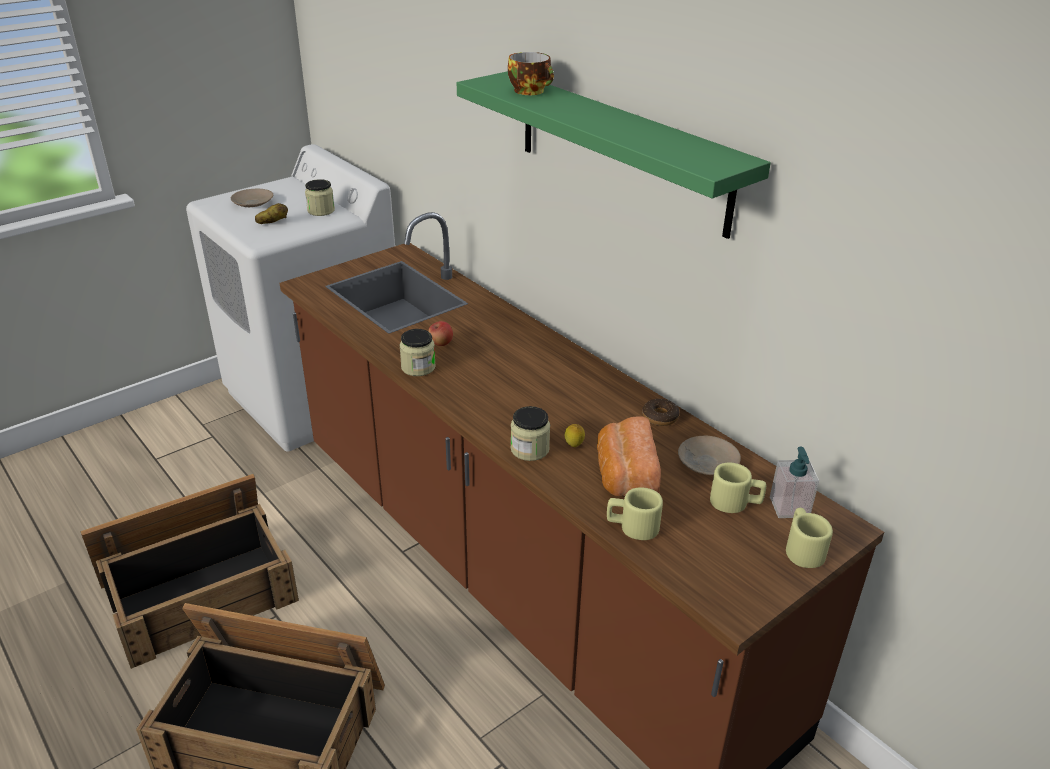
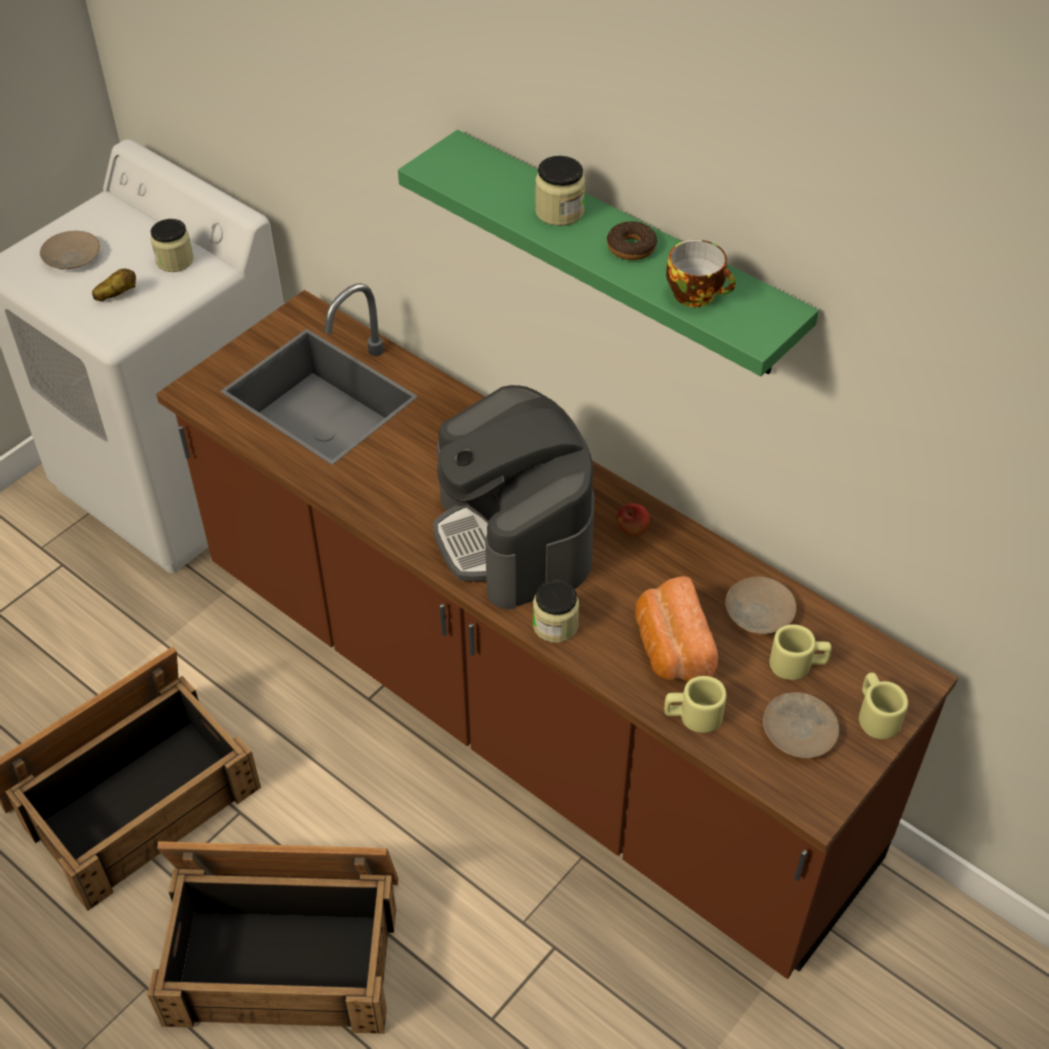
camera: 10 degrees left, 15 degrees up
(418, 367) = (387, 517): jar -> jar (559, 211)
(441, 343) = (403, 472): apple -> apple (632, 529)
(514, 390) = (514, 536): none -> coffee machine
(531, 91) = (501, 183): cup -> cup (697, 294)
(574, 446) = (604, 613): lemon -> none
(660, 417) = (694, 552): donut -> donut (631, 247)
(728, 550) = (799, 730): none -> beige plate
(789, 507) = (856, 661): soap dispenser -> none

